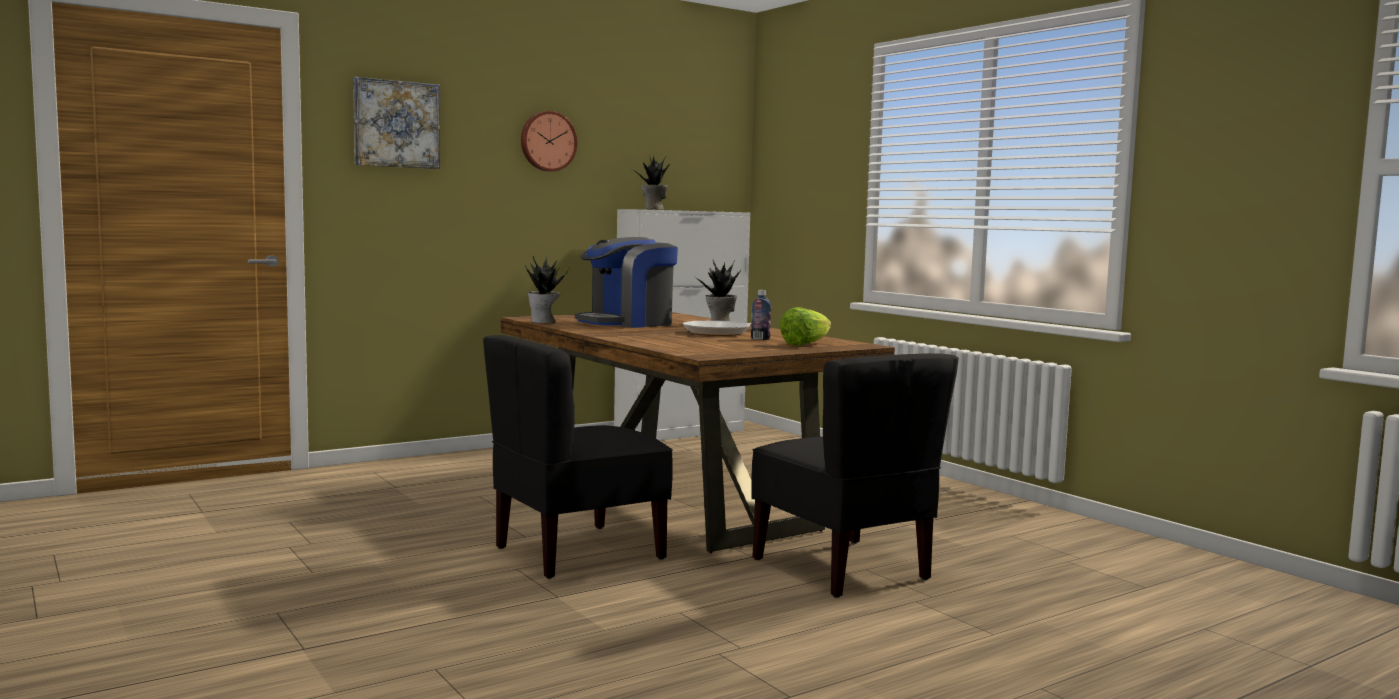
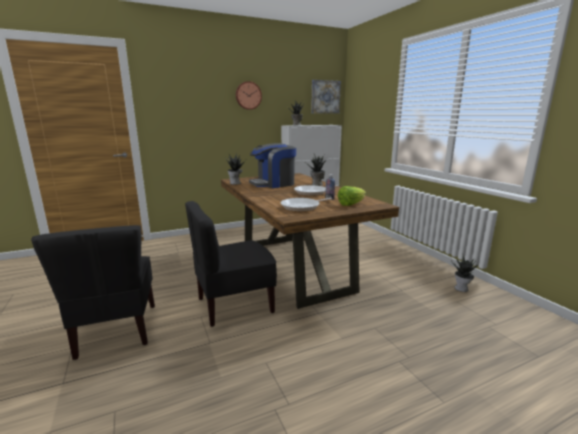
camera: 10 degrees right, 10 degrees up
(396, 124) = (176, 90): picture -> picture (325, 97)
(716, 346) = (302, 207): none -> frying pan
(843, 569) = (363, 327): black chair -> black chair (116, 331)
(1020, 520) = (462, 289): none -> potted plant

